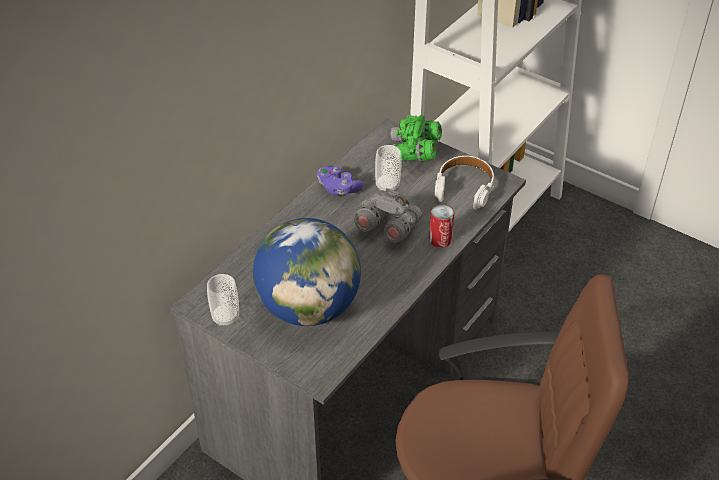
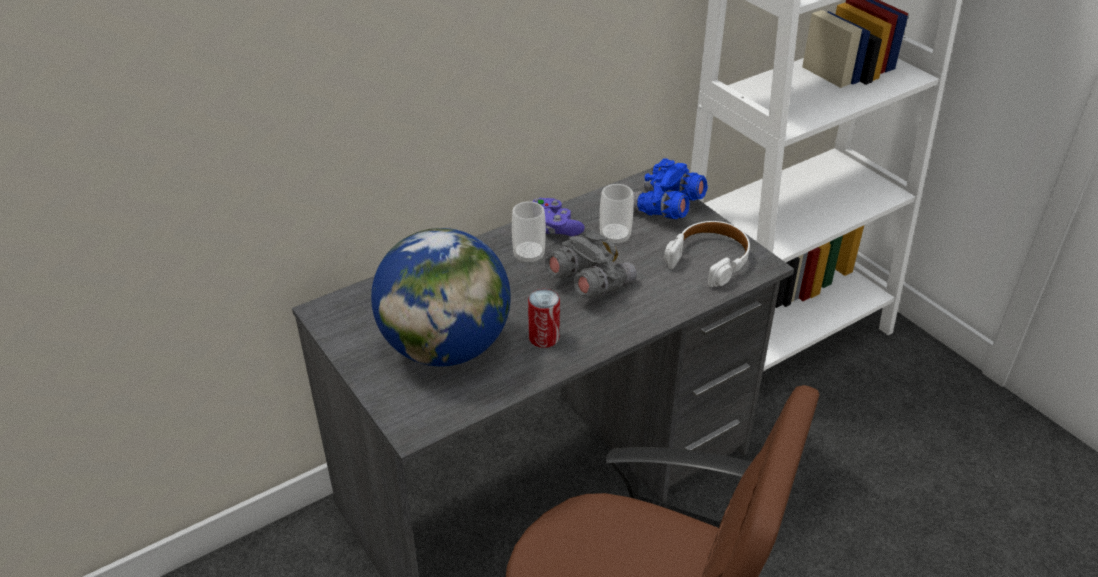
camera: 20 degrees right, 5 degrees down
(225, 317) = (345, 334): cup -> cup (529, 256)
(413, 153) = (665, 209): green binoculars -> blue binoculars
(440, 240) = (647, 311): can -> can (544, 338)

